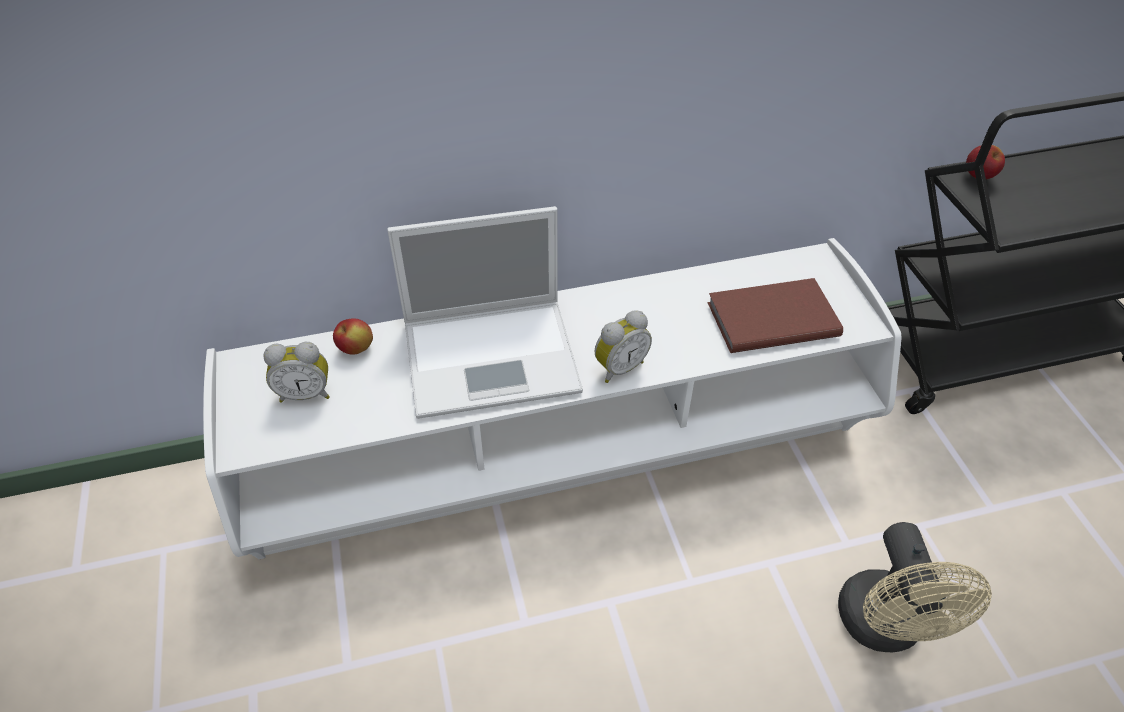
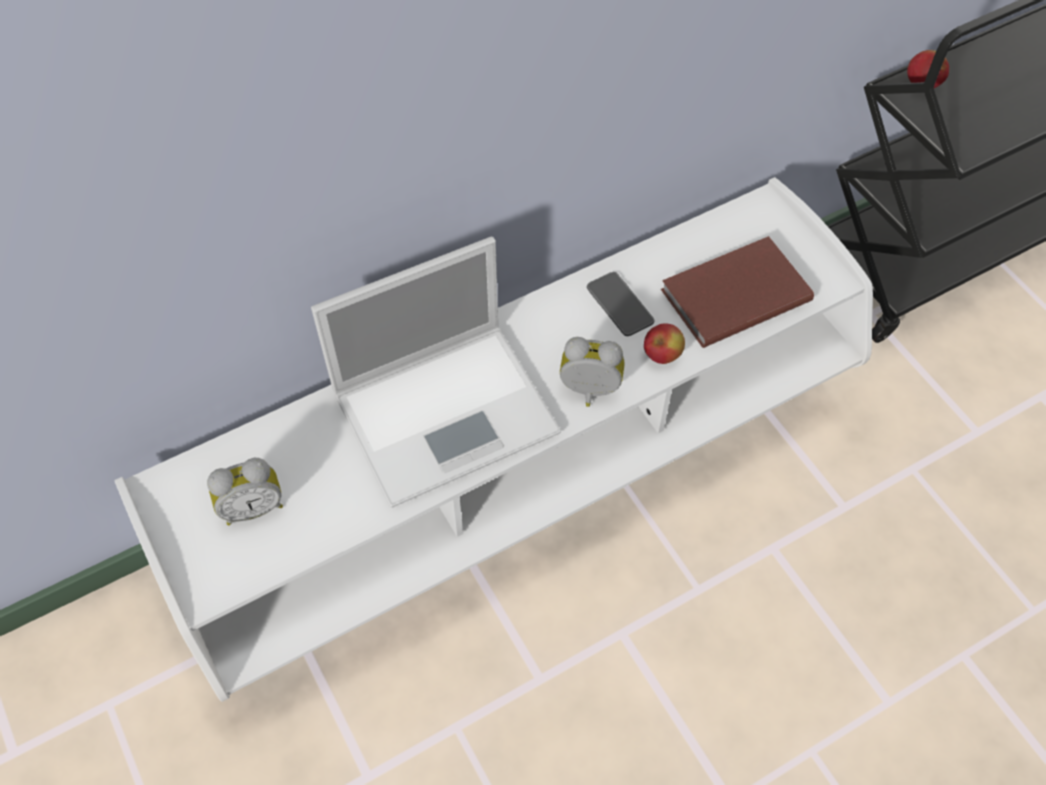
camera: 15 degrees left, 10 degrees up
(356, 349) = (289, 438): apple -> apple (662, 355)
(619, 367) = (589, 392): alarm clock -> alarm clock turned 120 degrees counterclockwise
(668, 307) = (620, 305): none -> phone
(884, 629) = (900, 589): beige fan -> none

